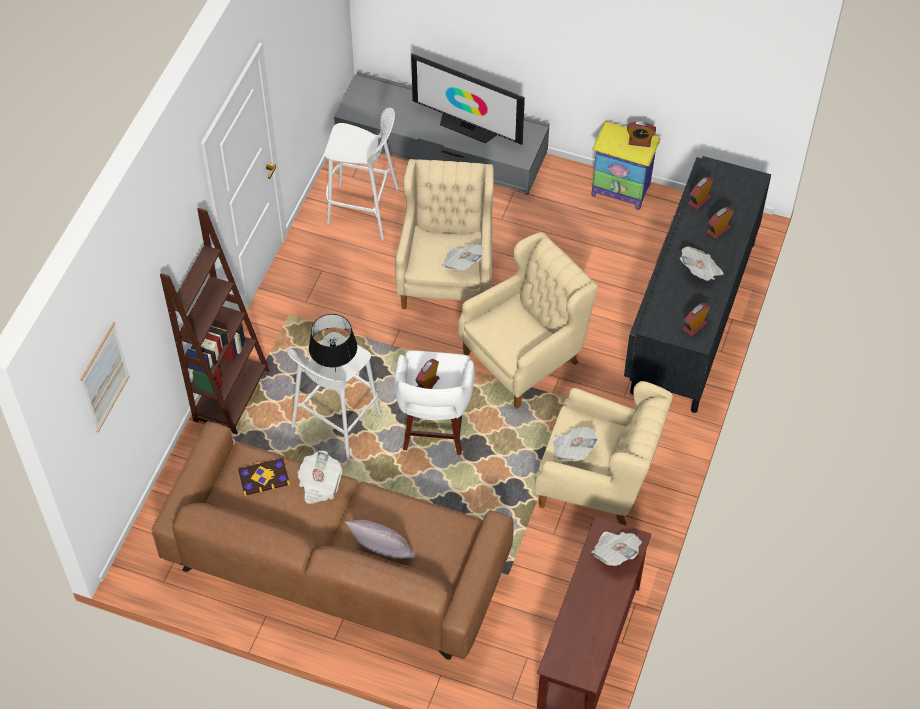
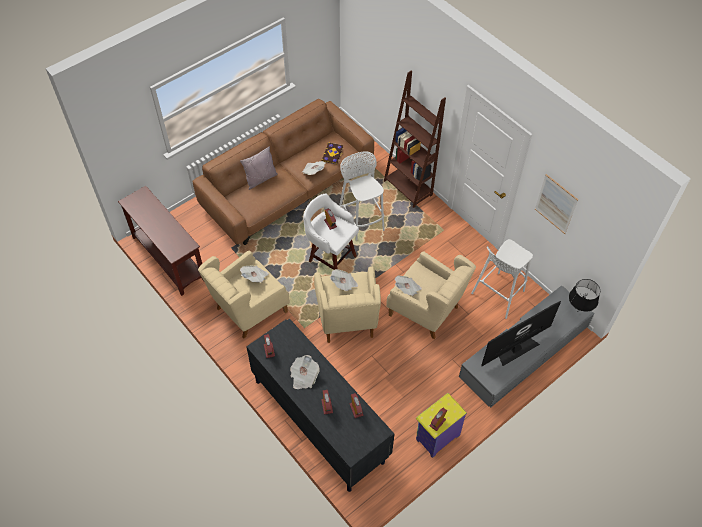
camera: 120 degrees right, 0 degrees up
(104, 377) = (370, 43): picture -> picture (556, 204)
(335, 372) = (359, 184): black table lamp -> black table lamp (577, 312)
(615, 553) = (174, 243): newspaper -> newspaper (344, 284)

